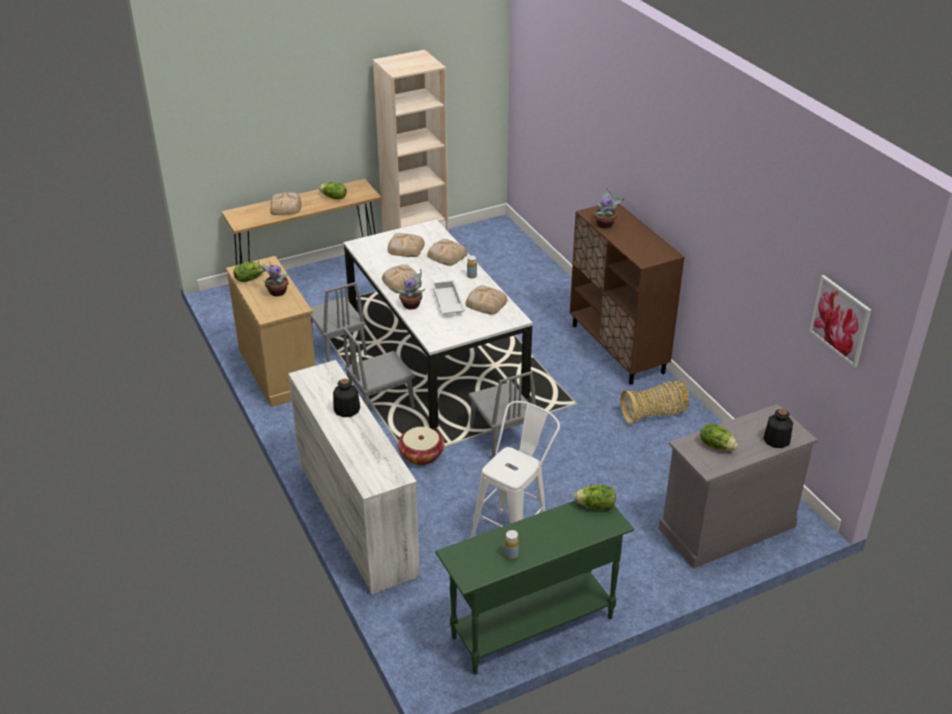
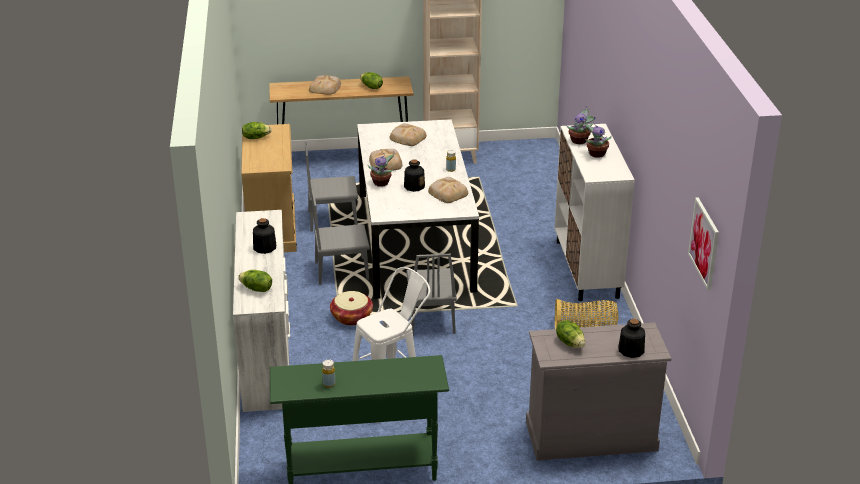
camera: 20 degrees right, 5 degrees down
(276, 292) = (271, 152): potted plant -> potted plant (595, 154)
(338, 348) = (333, 219): grey chair -> grey chair turned 90 degrees clockwise
(446, 255) = (440, 149): bread -> none
(447, 302) = (414, 186): white tray -> bottle
(595, 506) = (427, 365): lettuce -> lettuce (256, 289)
(617, 349) = (587, 269): brown cabinet -> white cabinet

